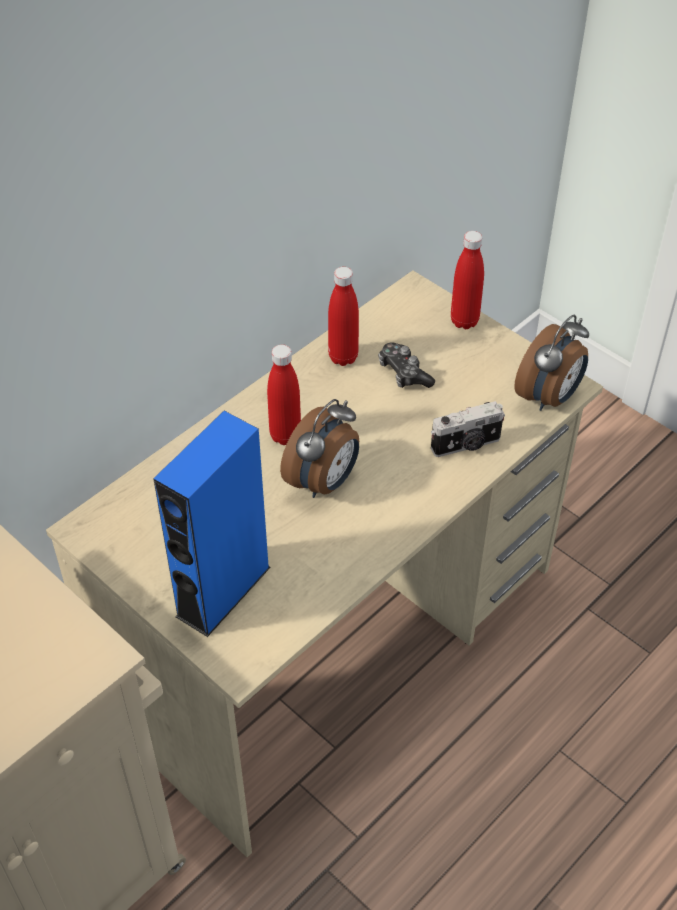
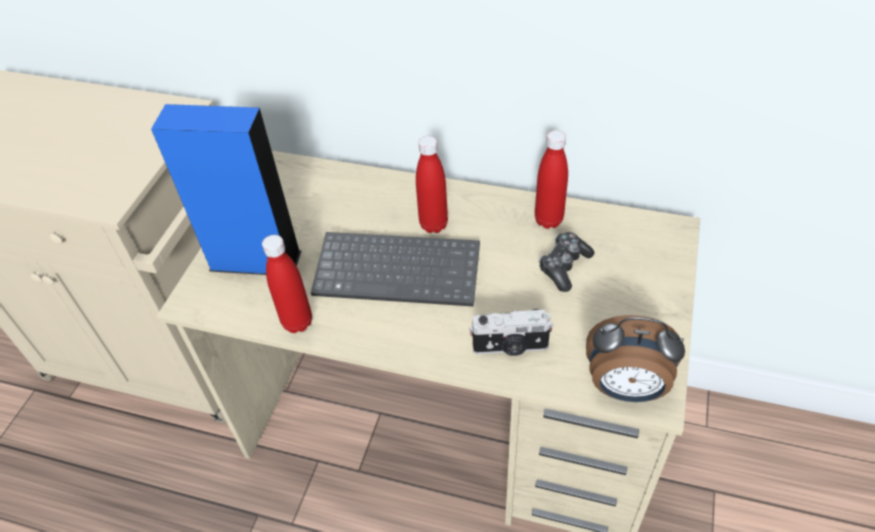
camera: 65 degrees right, 0 degrees up
(324, 482) = (400, 269): alarm clock -> keyboard
(464, 321) = (668, 280): red bottle -> red bottle (297, 322)
(466, 445) = (510, 347): camera -> camera turned 45 degrees counterclockwise

